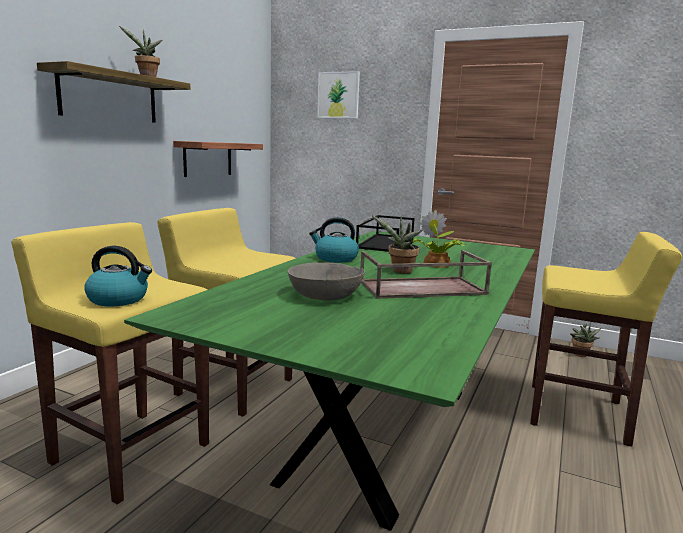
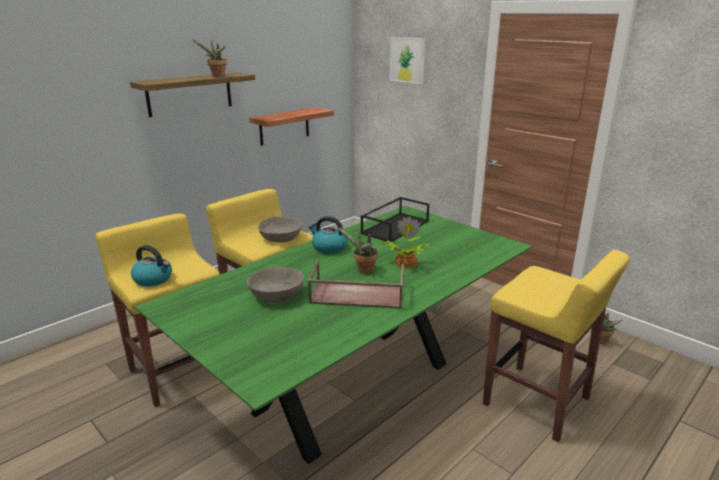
camera: 20 degrees right, 10 degrees up
(258, 258) = (281, 238): none -> grey bowl

